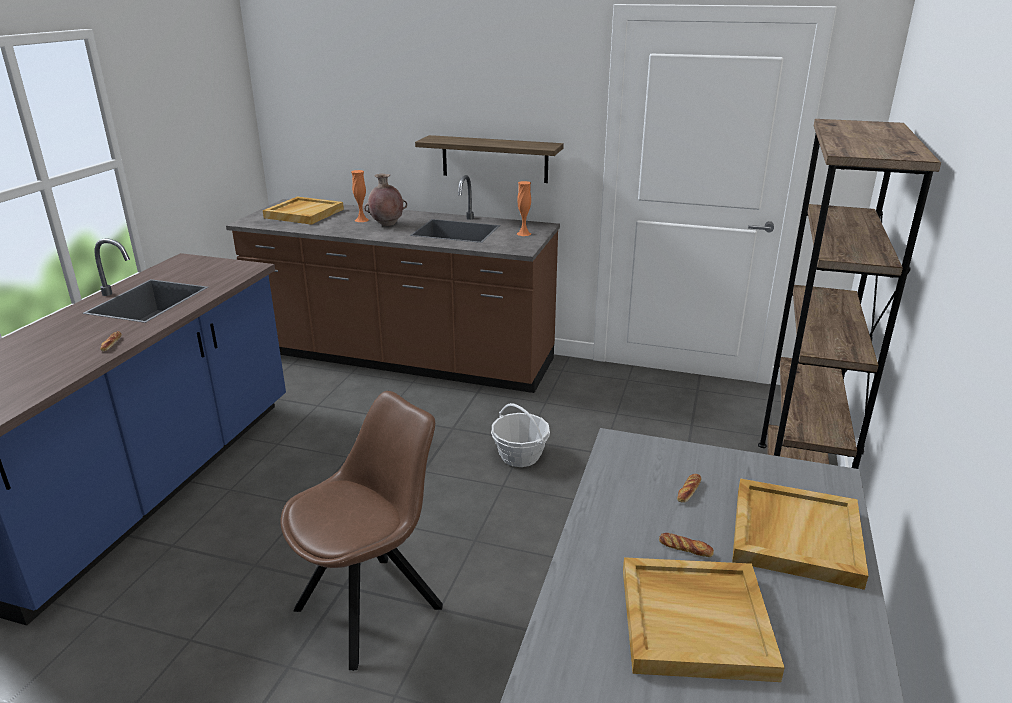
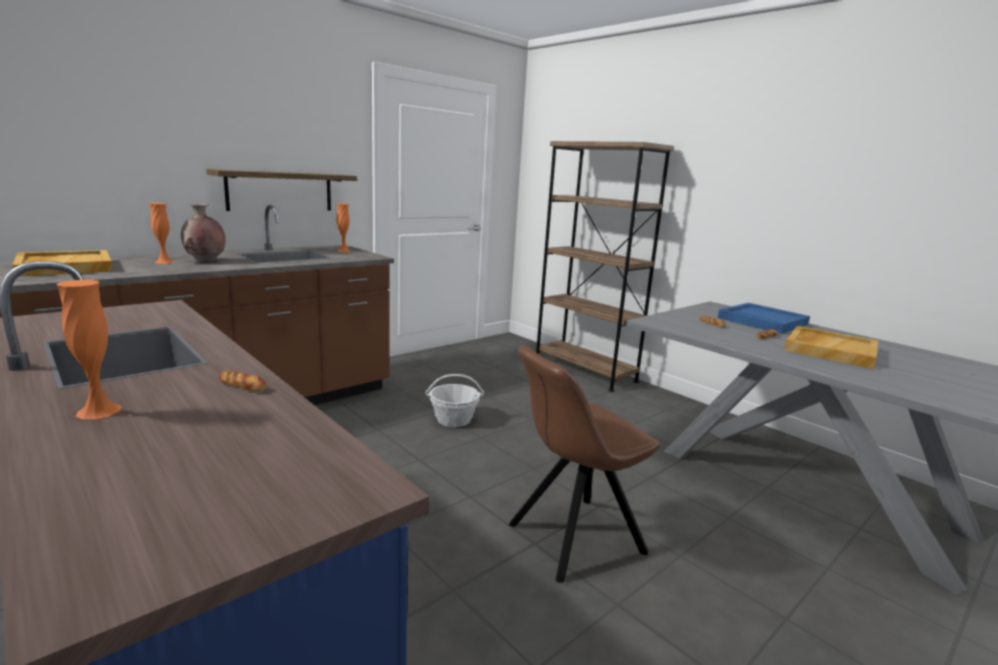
camera: 60 degrees left, 10 degrees down
(56, 332) = (99, 411): none -> orange vase
(370, 608) = (574, 538): brown chair -> brown chair turned 105 degrees counterclockwise
(794, 535) = (761, 321): beige tray -> blue tray

